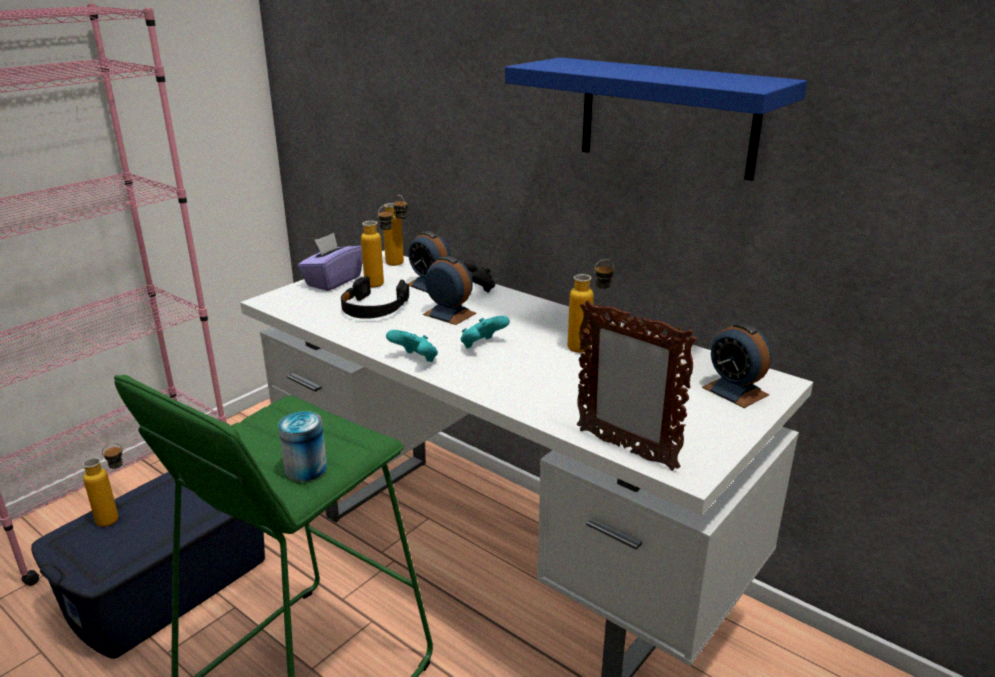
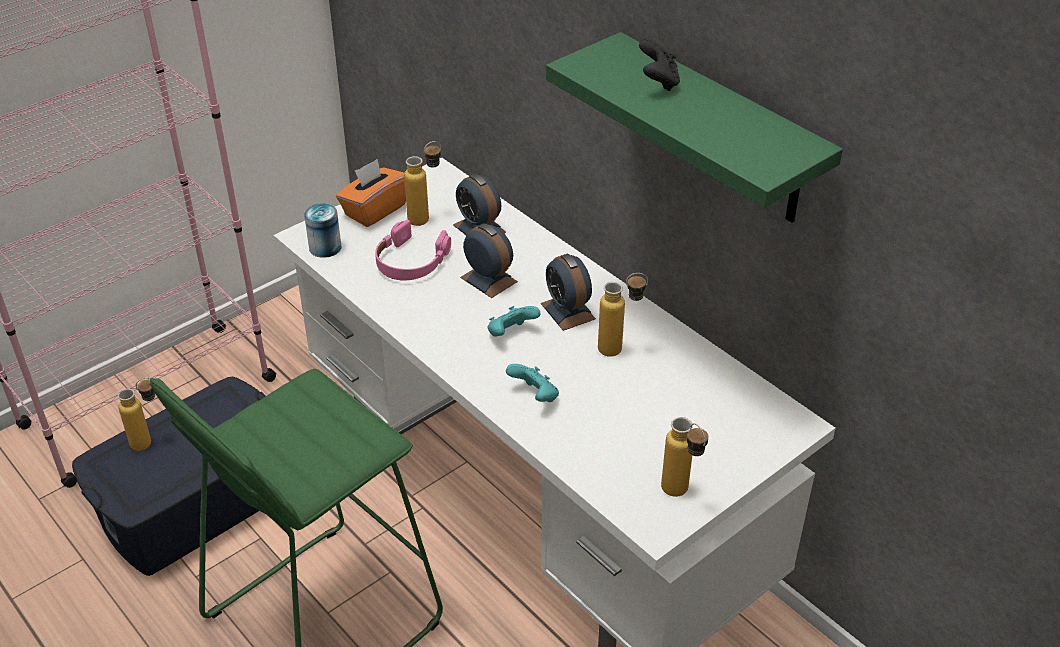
camera: 10 degrees right, 15 degrees up
(306, 469) = (316, 468): can -> can (325, 247)
(333, 281) = (374, 210): purple tissue box -> orange tissue box
(373, 308) = (410, 261): black headphones -> pink headphones
(399, 265) = (451, 188): bottle -> bottle (681, 495)
(415, 360) = (438, 347): turquoise game controller -> turquoise game controller (535, 396)
(480, 288) = (532, 239): black game controller -> black game controller (658, 82)
(625, 449) = (607, 492): picture frame -> none
(667, 117) = (719, 131): blue shelf -> green shelf
(735, 391) = (746, 431): alarm clock -> alarm clock (568, 311)

